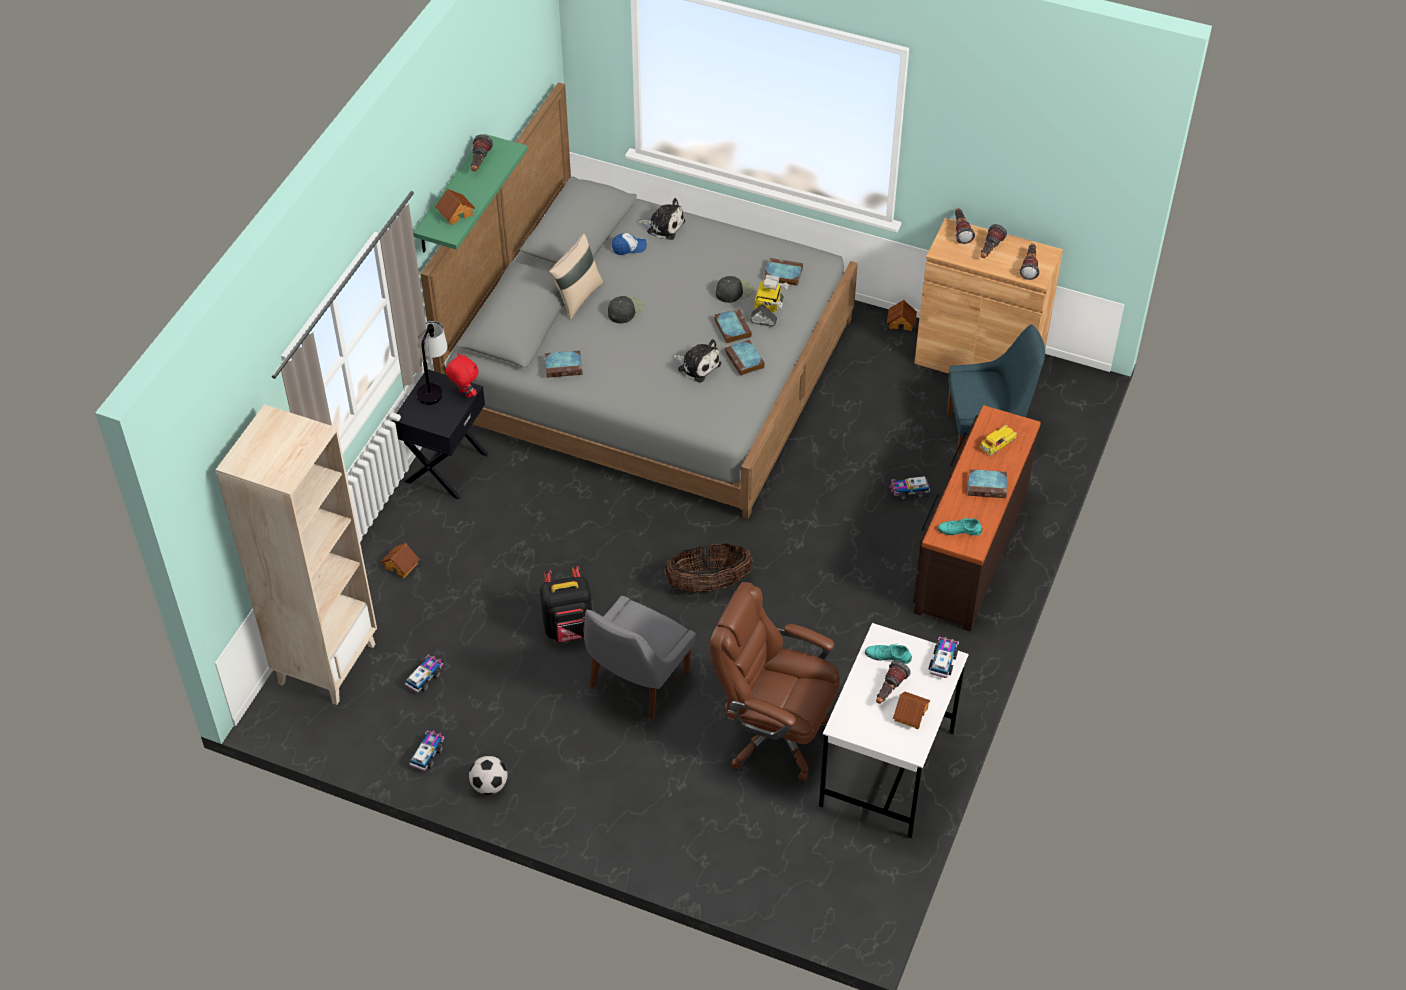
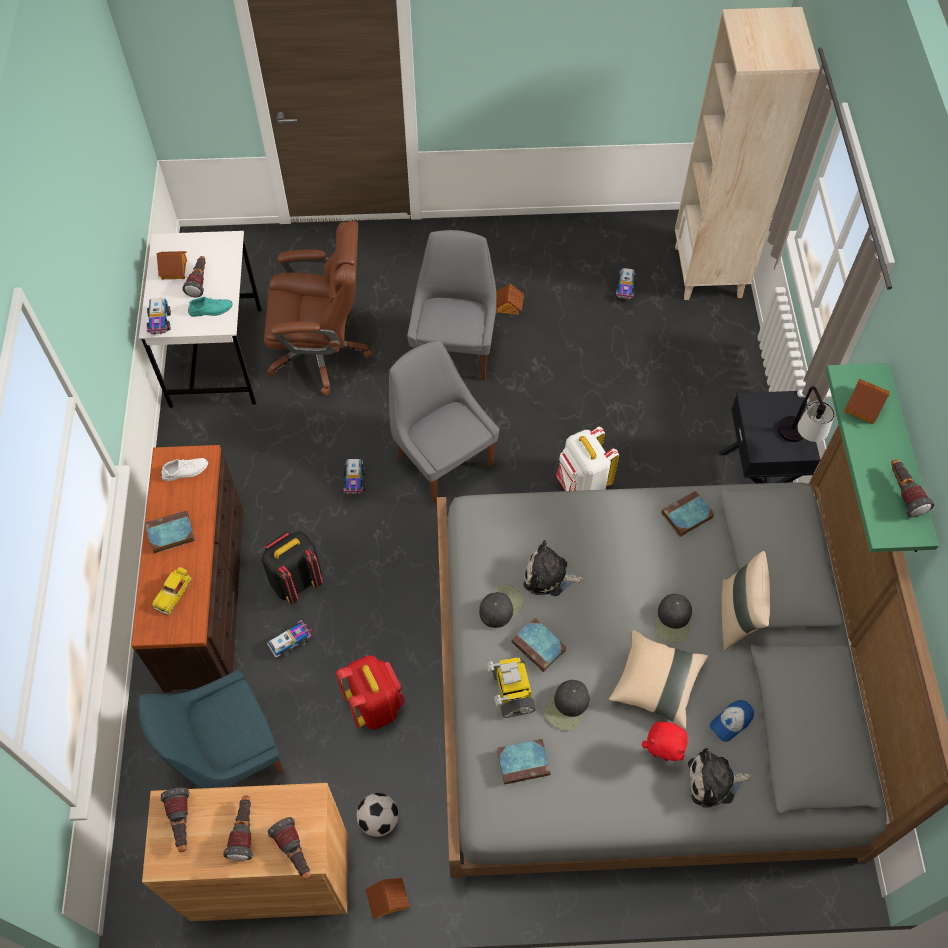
camera: 155 degrees right, 10 degrees up
(401, 565) = (717, 371): toy house -> toy house (508, 306)
(428, 754) = (580, 238): toy truck -> toy truck (354, 481)
(464, 394) = (760, 446): red plush toy -> red plush toy (661, 754)
(489, 785) = (520, 234): football -> football (379, 819)
(569, 629) = (539, 371): black backpack -> black backpack (296, 581)
(596, 518) = (582, 483): none -> white backpack
(664, 282) = (656, 684): none -> beige pillow
(708, 584) = (442, 459): basket -> grey chair
(745, 360) = (500, 606): book -> black cap
(859, 428) = (375, 704): none -> red backpack
(959, 530) = (185, 471): turquoise shoe -> white shoe

